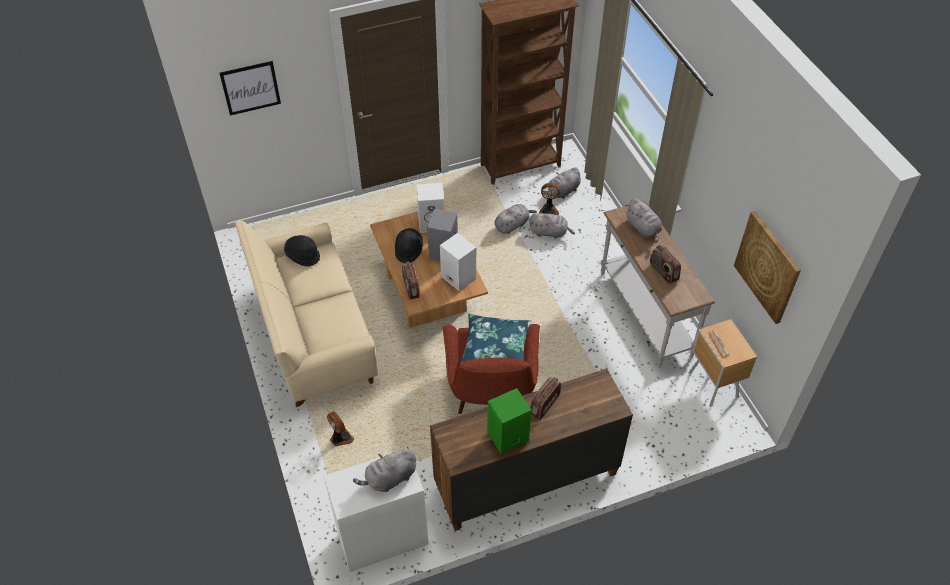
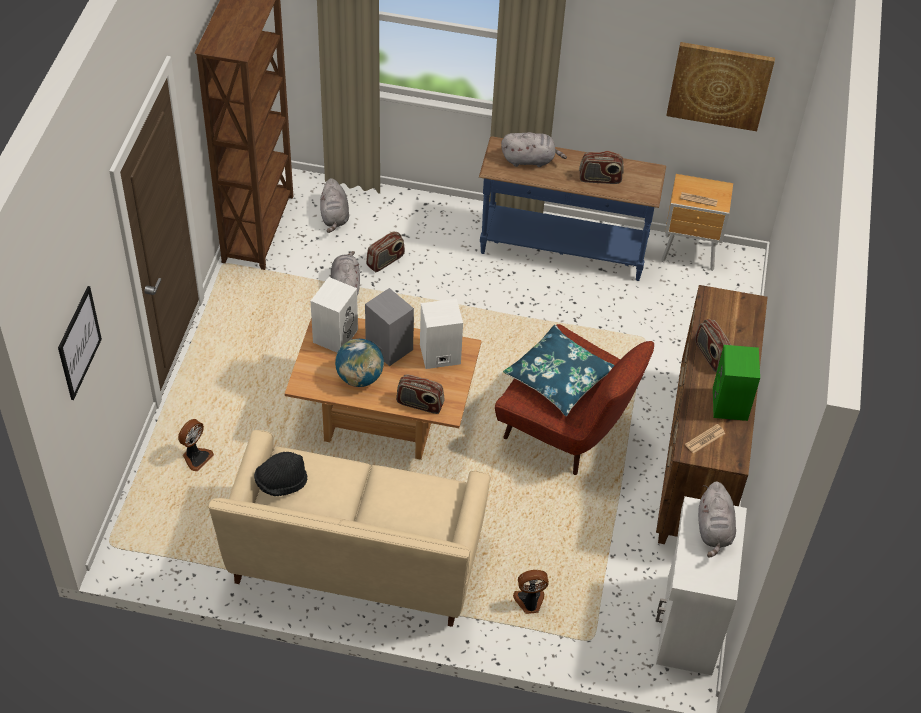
camera: 60 degrees left, 0 degrees up
(408, 250) = (359, 378): black hat -> globe
(463, 435) = (705, 439): none -> newspaper
(549, 210) = (351, 243): fan -> fan (196, 457)
(550, 232) = (385, 261): grey plush toy -> radio
(644, 314) = (563, 251): white console table -> blue console table

